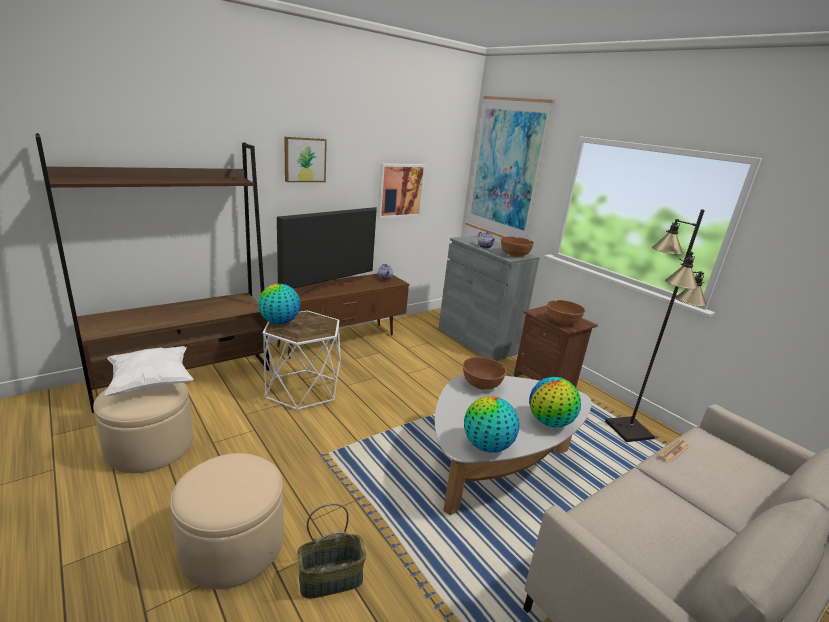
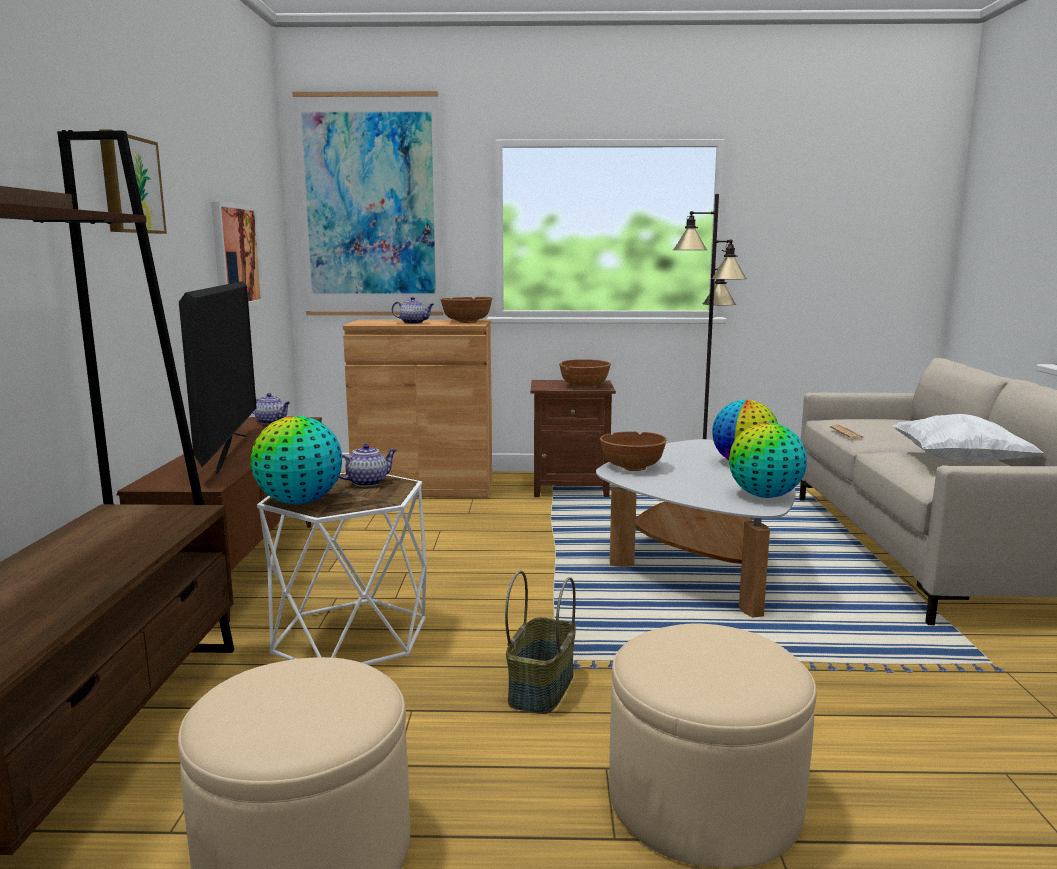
camera: 50 degrees left, 10 degrees down
(151, 383) = (274, 683): white pillow -> white pillow (958, 462)
(320, 326) = (367, 482): none -> teapot
(331, 578) = (825, 728): basket -> basket (540, 687)
(477, 341) = (424, 487): grey cabinet -> brown cabinet

